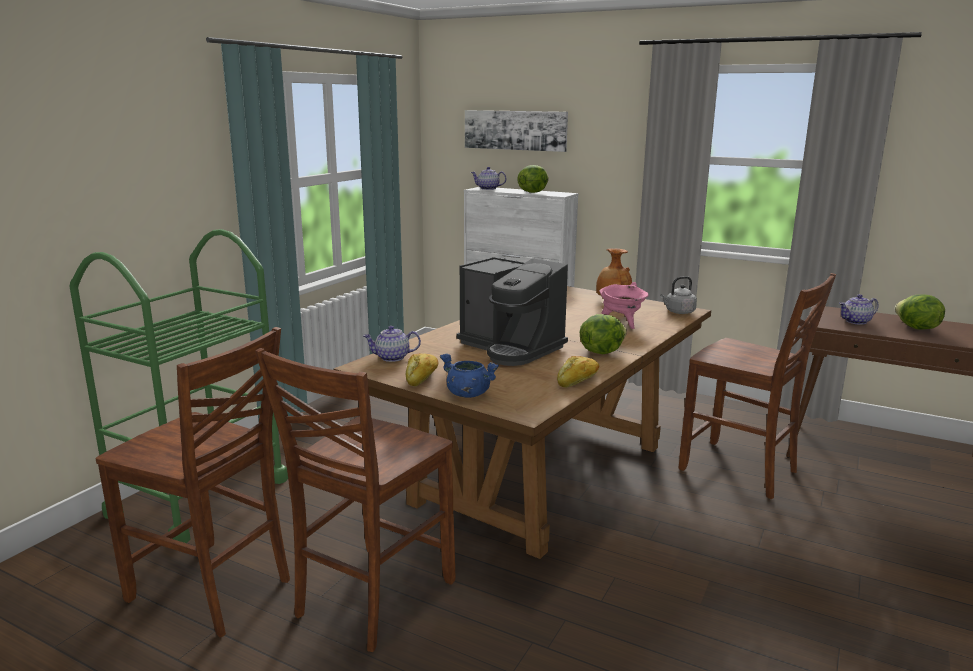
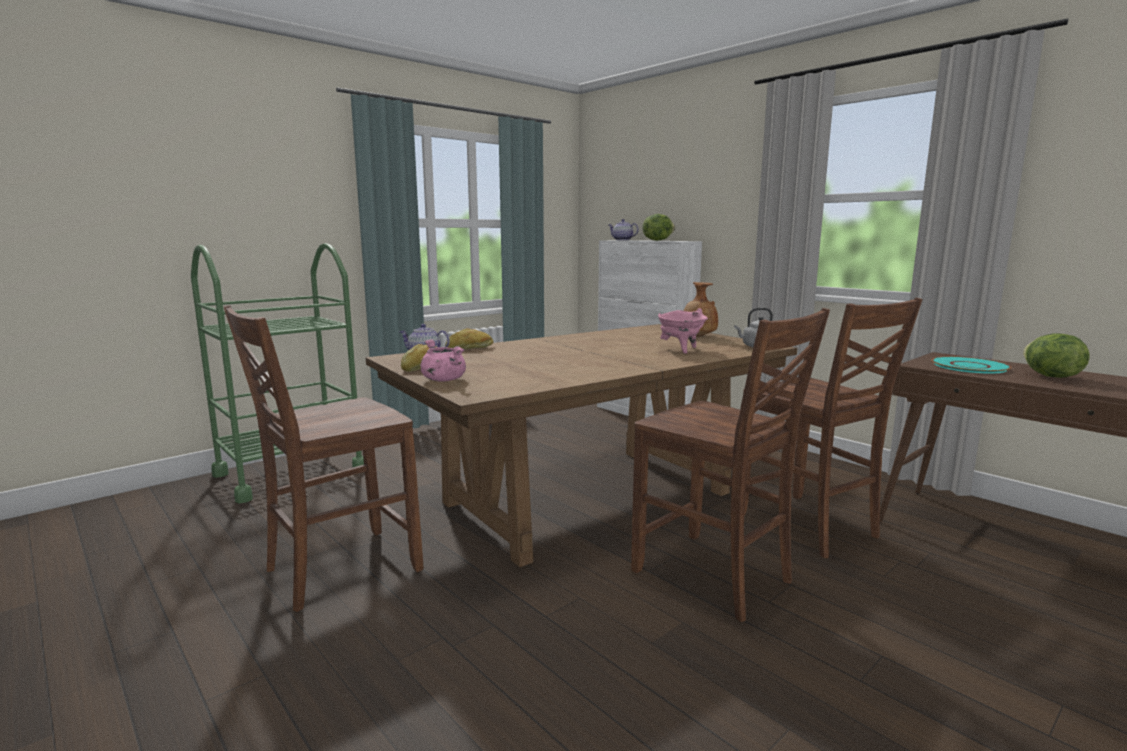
camera: 20 degrees right, 5 degrees down
(213, 590) = (229, 538): brown chair -> brown chair (714, 577)
(467, 394) = (443, 380): blue cooking pot -> pink cooking pot
(511, 348) = (541, 357): coffee machine -> none
(515, 130) = (651, 185): picture -> none
(578, 380) = (564, 380): bread -> bread (469, 348)
(601, 351) = (624, 365): lettuce -> none
(856, 321) = (970, 366): teapot -> turquoise plate

